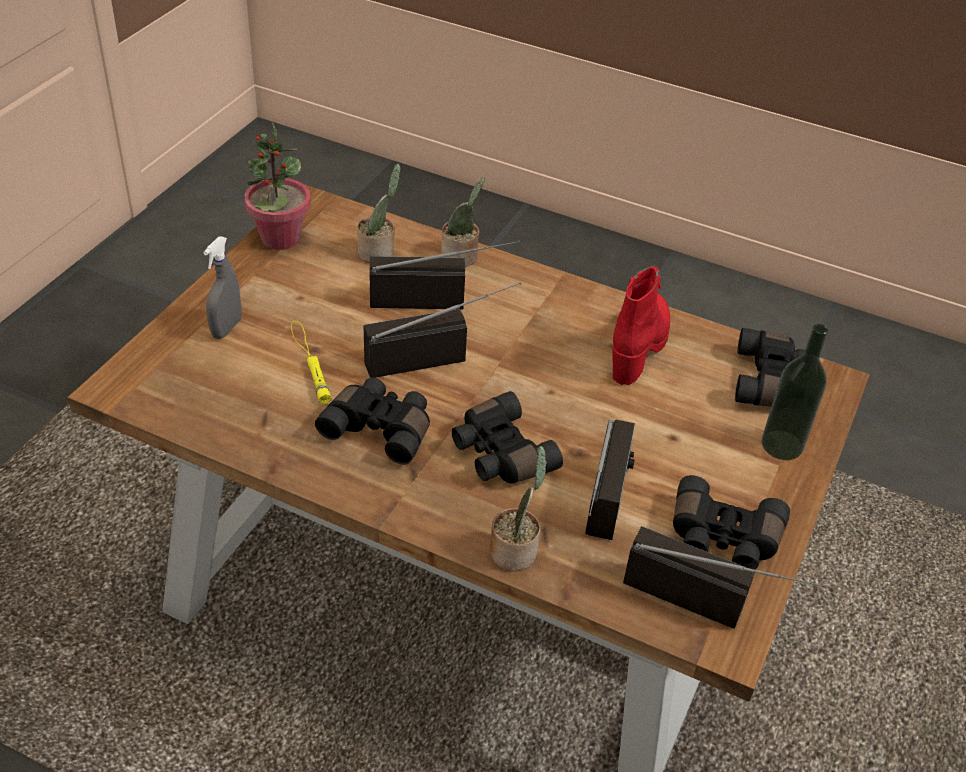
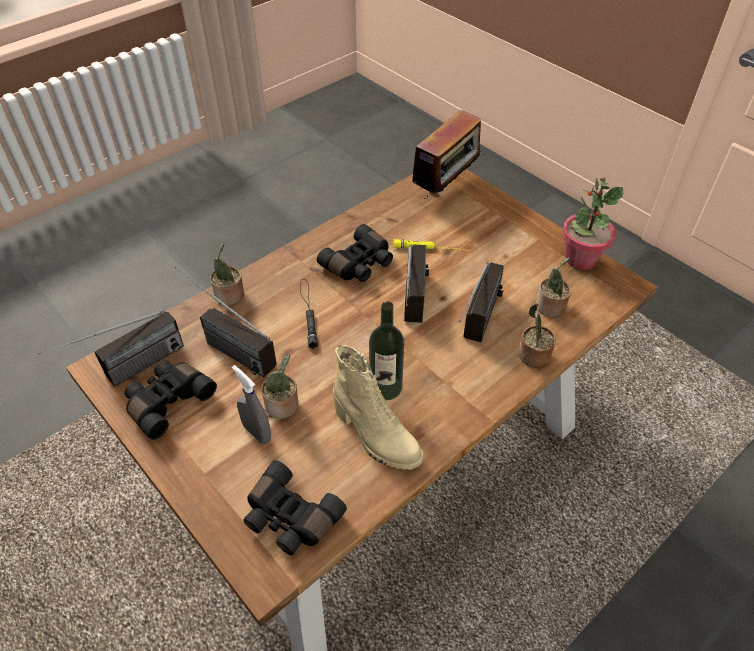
camera: 115 degrees right, 5 degrees up
(161, 377) = (446, 188): none -> radio
(226, 328) = (483, 218): grey spray bottle -> grey spray bottle (257, 432)
(499, 454) = (308, 312): black binoculars -> black flashlight
(639, 347) = (375, 436): red boot -> beige boot
(654, 429) = (283, 406): none -> potted plant
(782, 445) = (221, 486): bottle -> bottle (385, 387)

